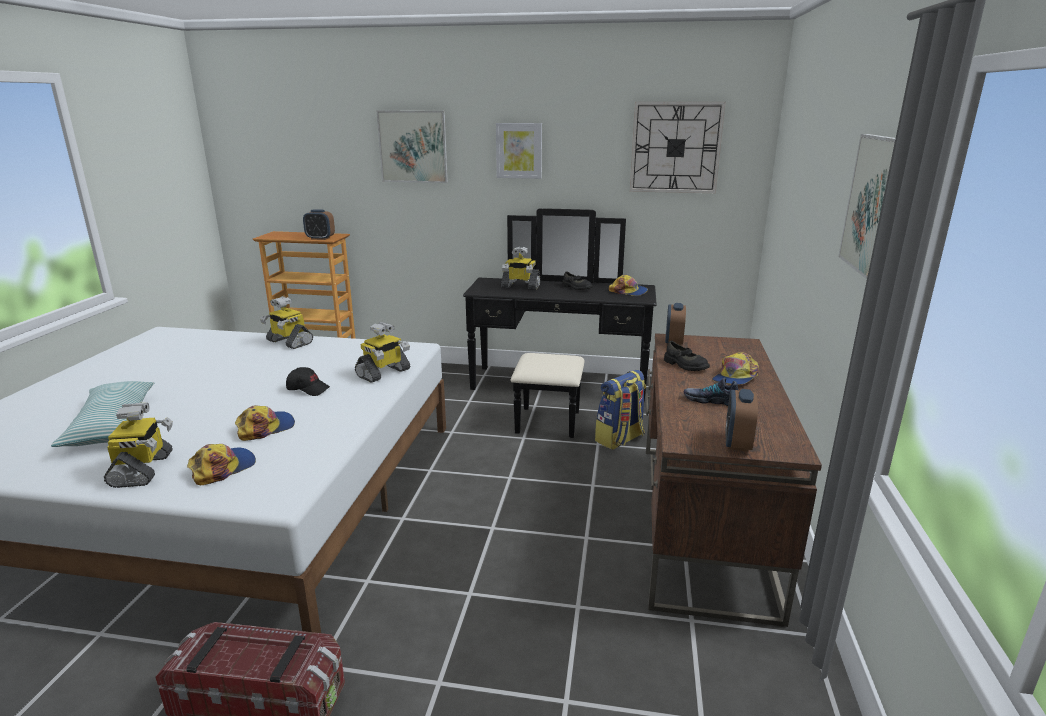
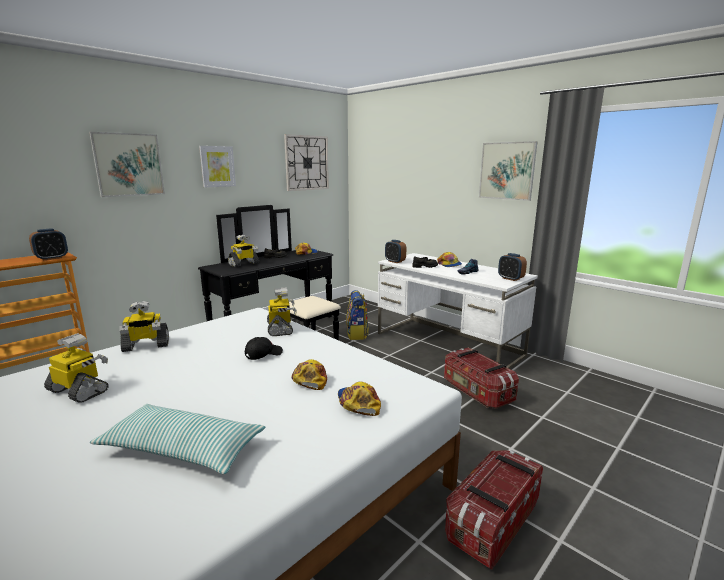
camera: 55 degrees left, 5 degrees down
(143, 470) = (317, 438): toy robot -> toy robot (79, 391)
(574, 600) = (476, 392): none -> storage box
(702, 523) = (448, 345): brown desk -> white desk

